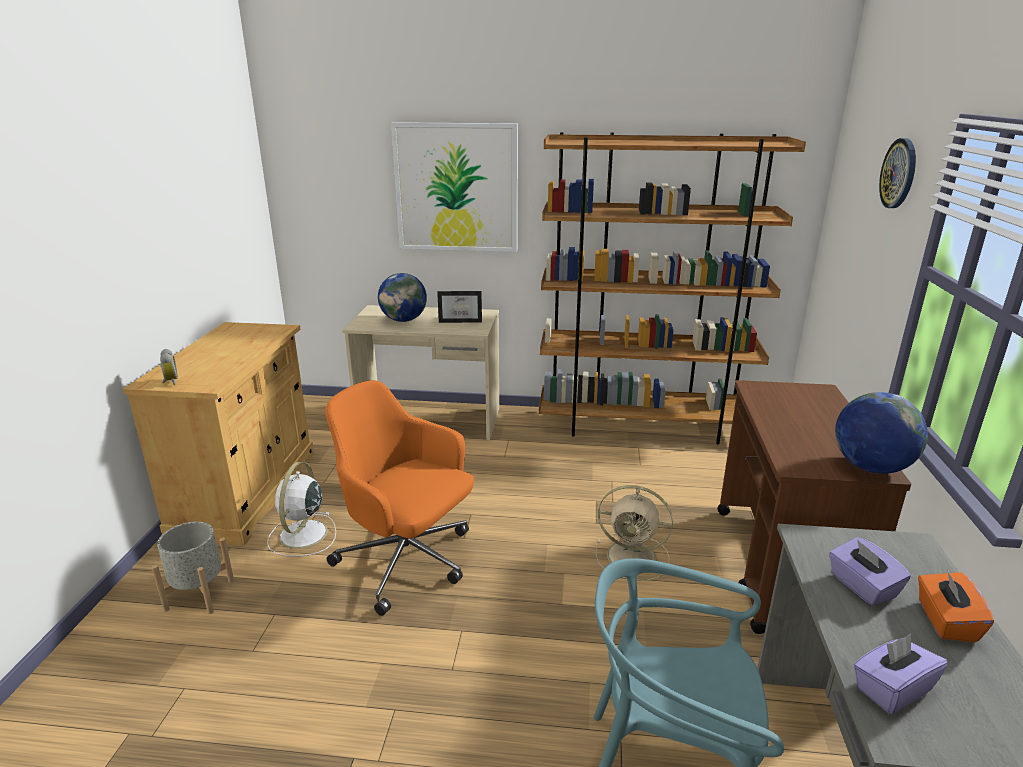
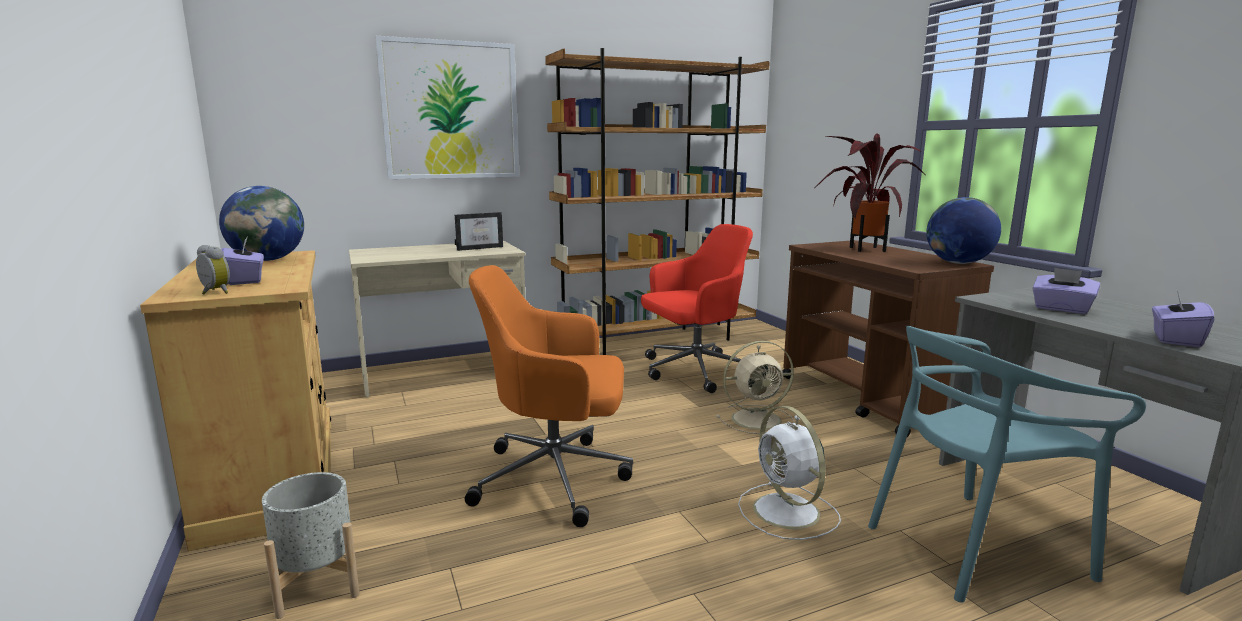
camera: 30 degrees left, 10 degrees down
(205, 368) = (246, 280): none -> purple tissue box
(302, 535) = (402, 492): white fan -> white fan (788, 512)
(404, 320) = (414, 253): globe -> globe (268, 260)
(637, 477) = (694, 371): none -> red office chair
(805, 408) = (862, 249): none -> potted plant
(899, 173) = (864, 69): wall clock -> none
(945, 621) = (1130, 311): orange tissue box -> none

